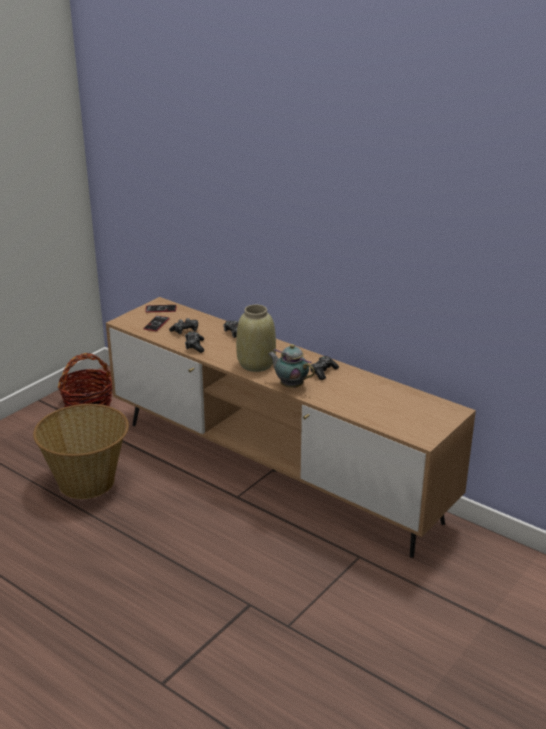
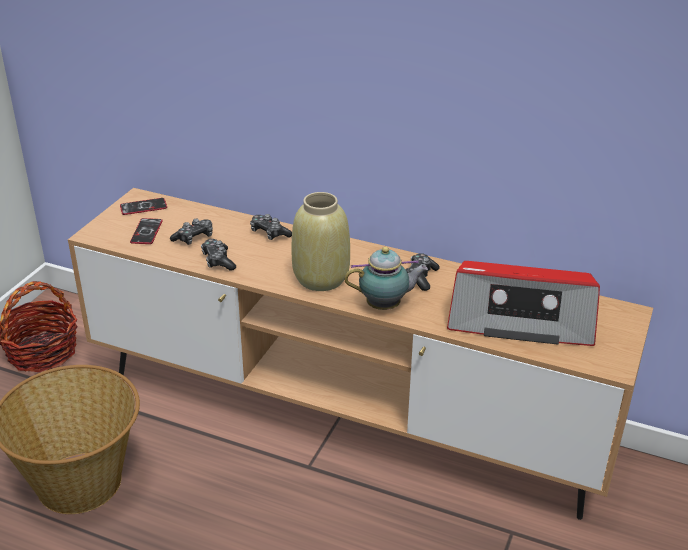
camera: 15 degrees left, 5 degrees up
(290, 385) = (386, 306): teapot -> teapot turned 150 degrees clockwise
(377, 404) = (520, 319): none -> radio

